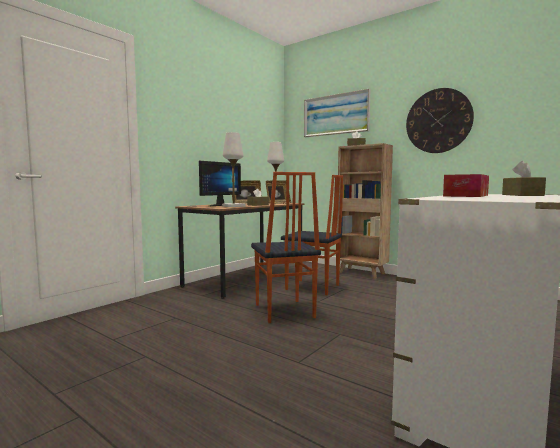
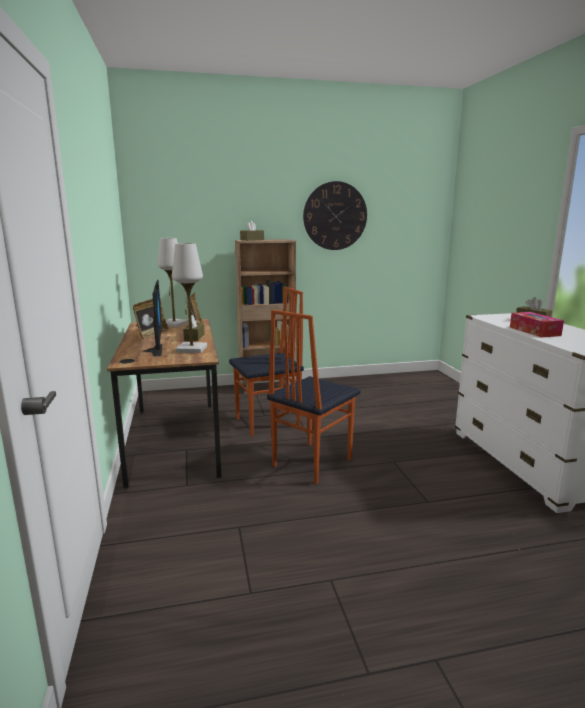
camera: 50 degrees left, 10 degrees up
(283, 311) = (311, 462): chair -> chair turned 105 degrees clockwise
(335, 114) = (211, 193): picture -> none

